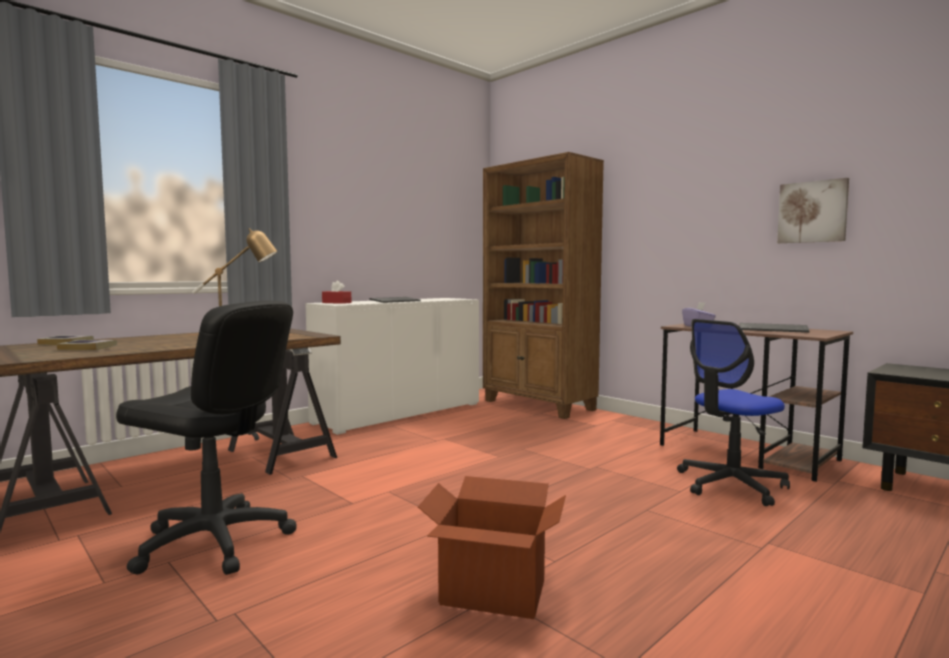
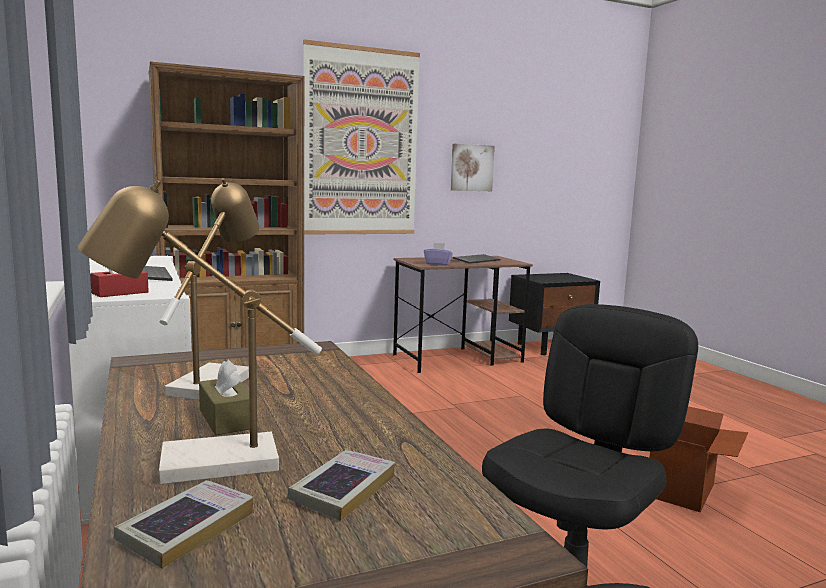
camera: 70 degrees left, 5 degrees up
(126, 340) = (201, 465): none -> table lamp
(182, 338) = (226, 419): none -> brown tissue box
(669, 201) = (361, 142): none -> picture
(730, 485) = (518, 380): office chair -> none

